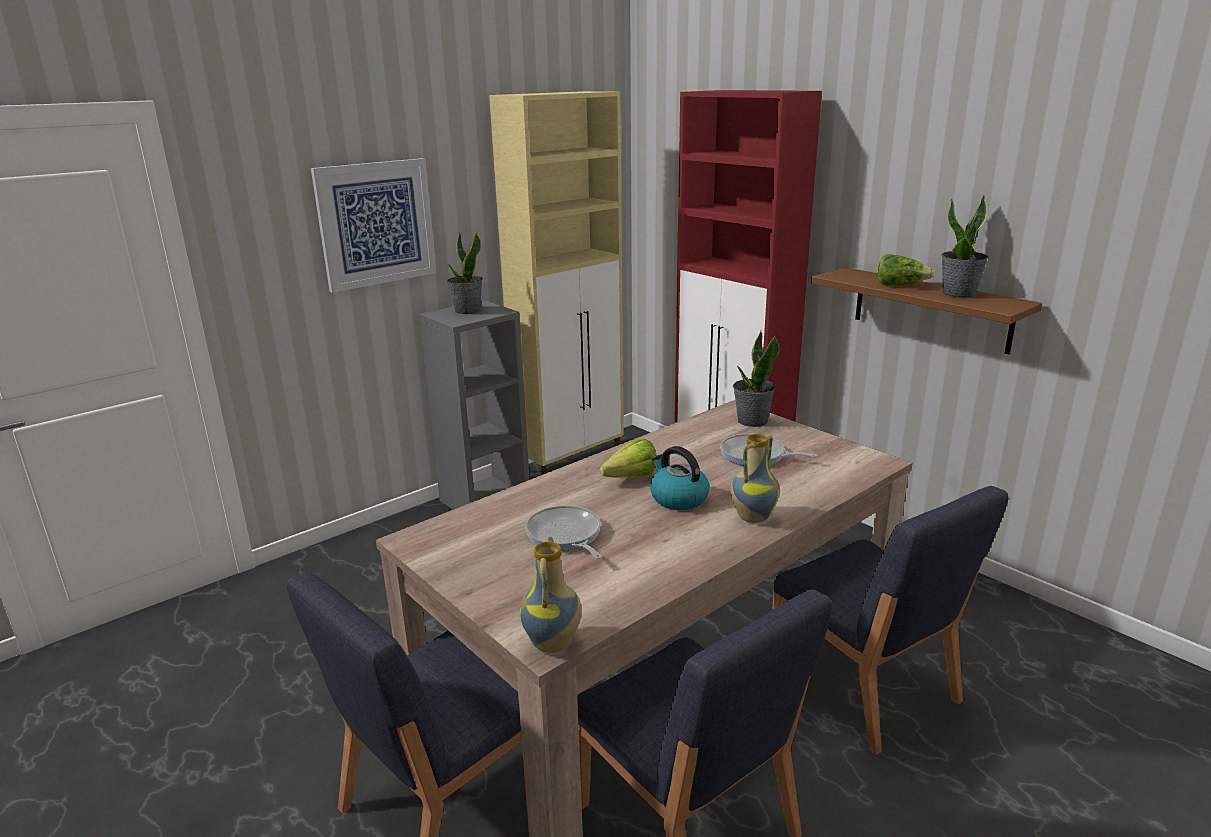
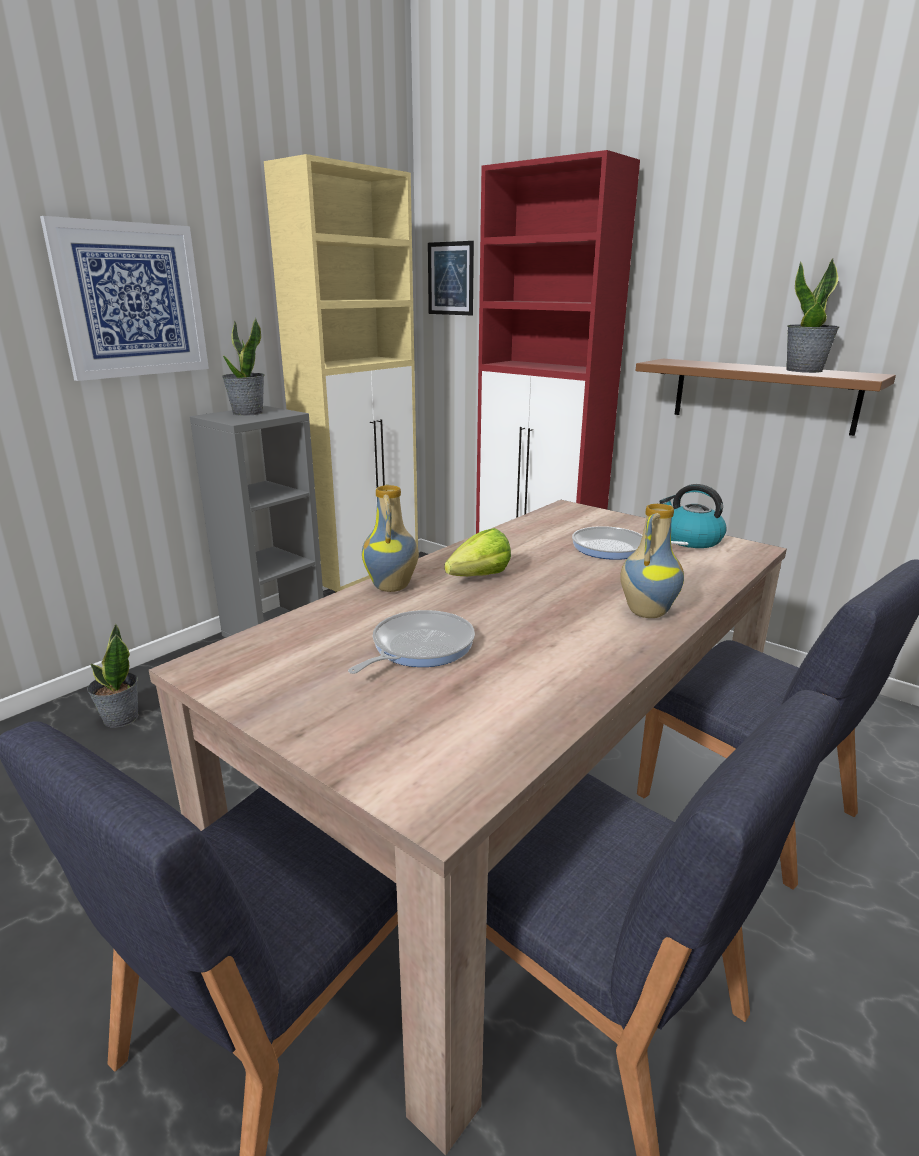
camera: 10 degrees left, 0 degrees up
(554, 644) = (451, 803): vase -> vase (393, 587)
(565, 535) = (418, 647): frying pan -> frying pan turned 75 degrees clockwise
(661, 175) = (450, 278): none -> picture
(678, 498) = (546, 596): kettle -> kettle (690, 540)
(752, 421) = (591, 517): potted plant -> potted plant (120, 718)
(900, 285) = (736, 366): lettuce -> none

